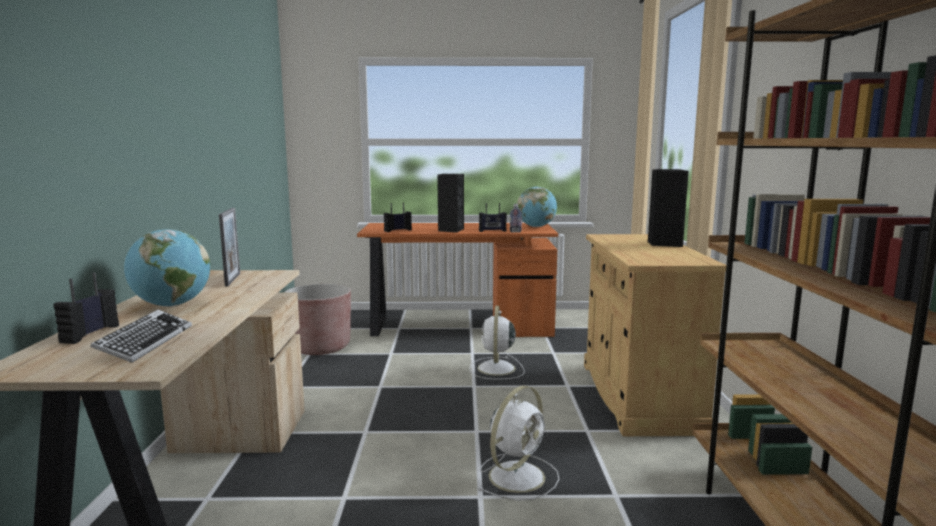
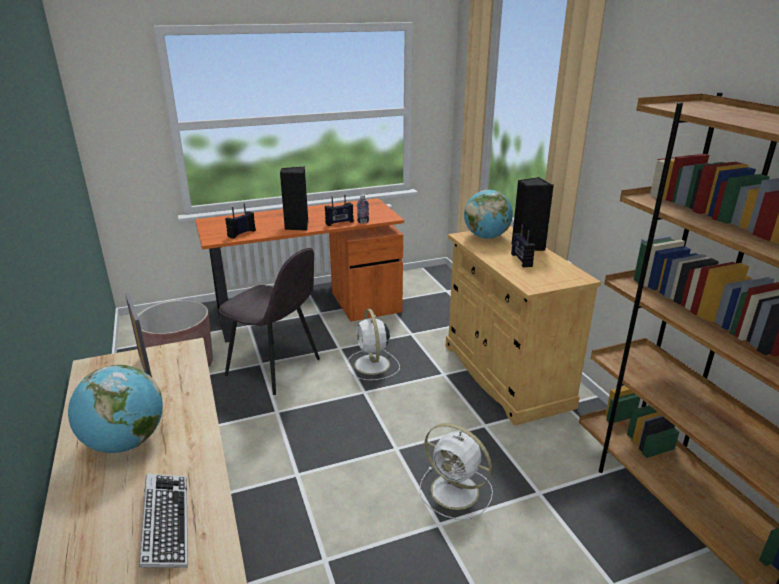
camera: 20 degrees left, 15 degrees up
(89, 334) = (84, 525): radio -> radio (521, 260)
(401, 358) = (275, 368): none -> grey chair
(518, 475) = (456, 492): white fan -> white fan turned 105 degrees clockwise
(536, 227) = (375, 208): globe -> globe (486, 237)

